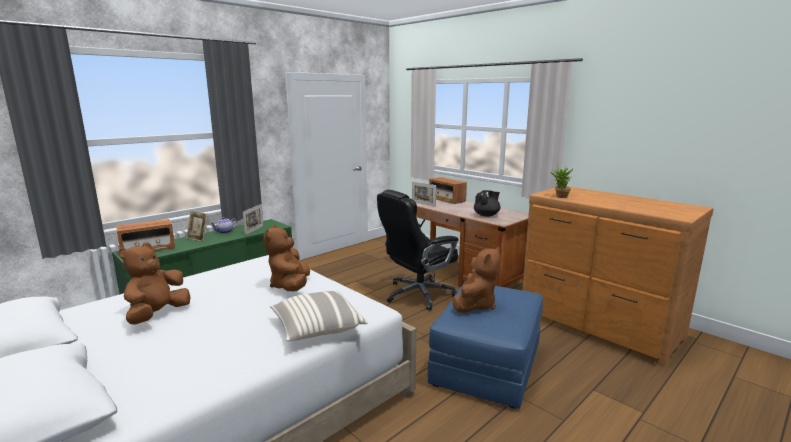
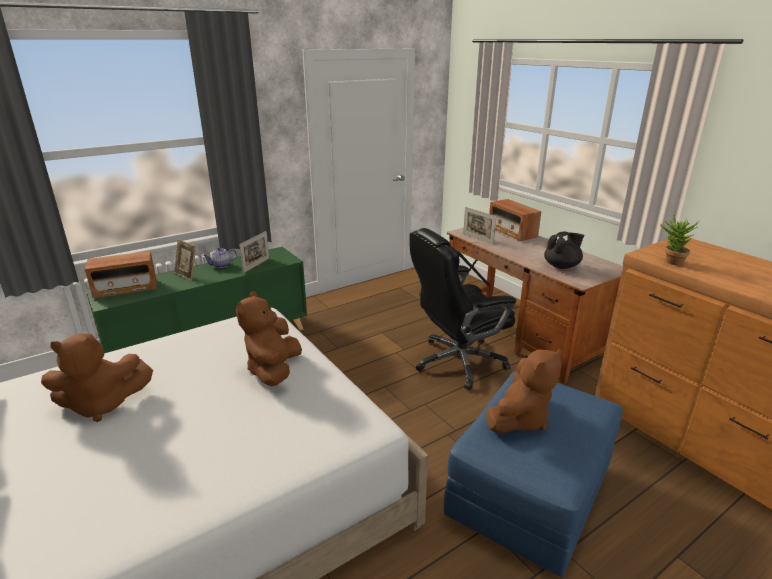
camera: 10 degrees right, 10 degrees up
(157, 315) = (102, 405): brown plush toy -> brown plush toy turned 135 degrees counterclockwise
(317, 328) = (288, 453): pillow -> none

